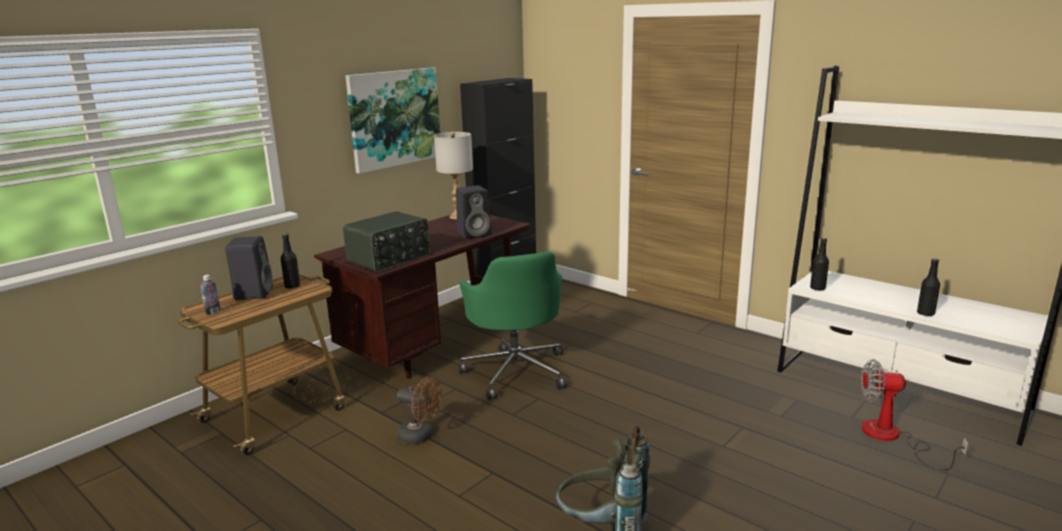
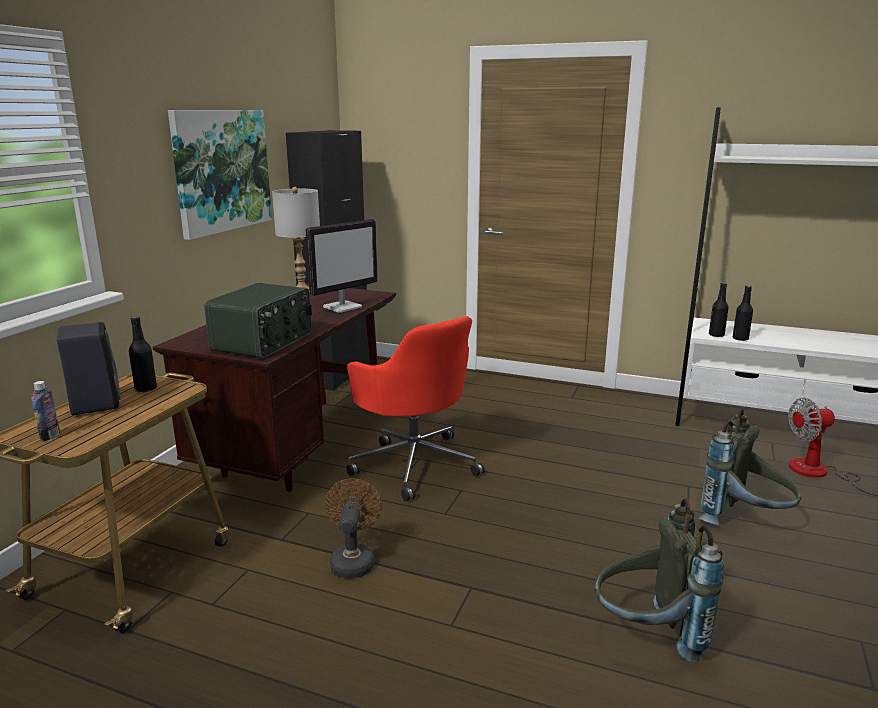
camera: 20 degrees left, 0 degrees up
(421, 436) = (353, 560): brown fan -> brown fan turned 90 degrees counterclockwise
(475, 234) = (343, 307): black speaker -> monitor
(516, 371) = (414, 463): green office chair -> red office chair
(769, 466) = (744, 522): none -> grey backpack
(925, 313) = (829, 348): black bottle -> black bottle (740, 339)

